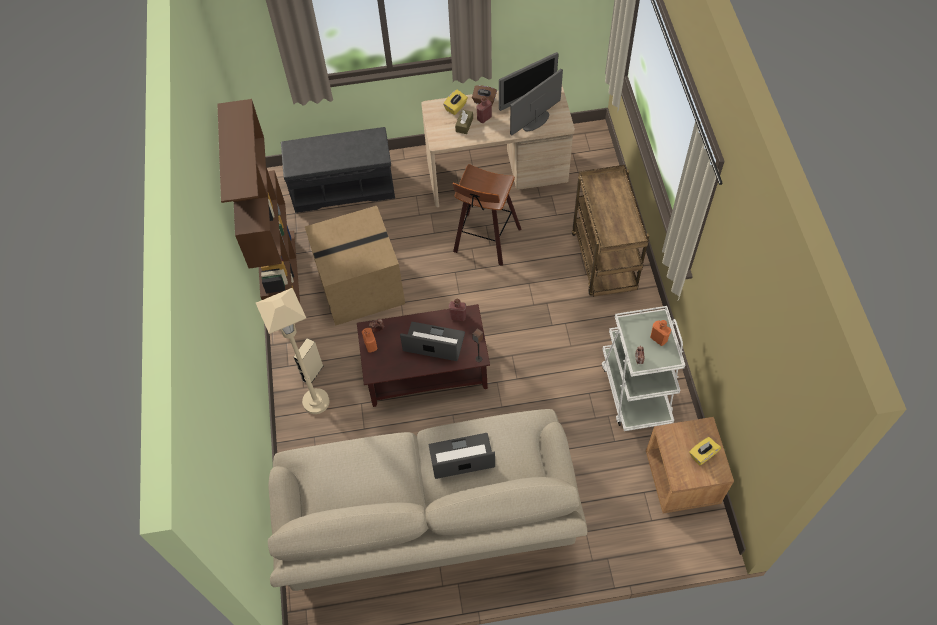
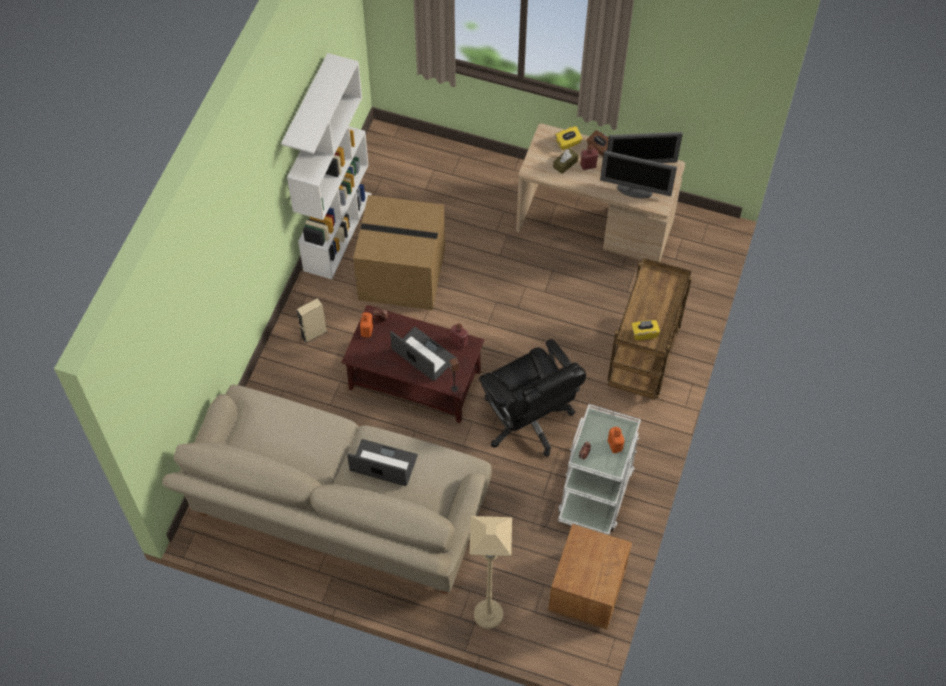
camera: 25 degrees right, 0 degrees up
(282, 275) = (337, 231): brown bookcase -> white bookcase
(316, 402) = (302, 361): beige floor lamp -> beige floor lamp (488, 615)
(344, 187) = (441, 172): grey bench -> none
(485, 241) = (542, 286): stool -> none
(535, 121) = (635, 190): monitor -> monitor turned 150 degrees counterclockwise
(543, 358) = (528, 420): none -> black office chair
(702, 454) = (599, 569): yellow tissue box -> yellow tissue box (644, 333)

